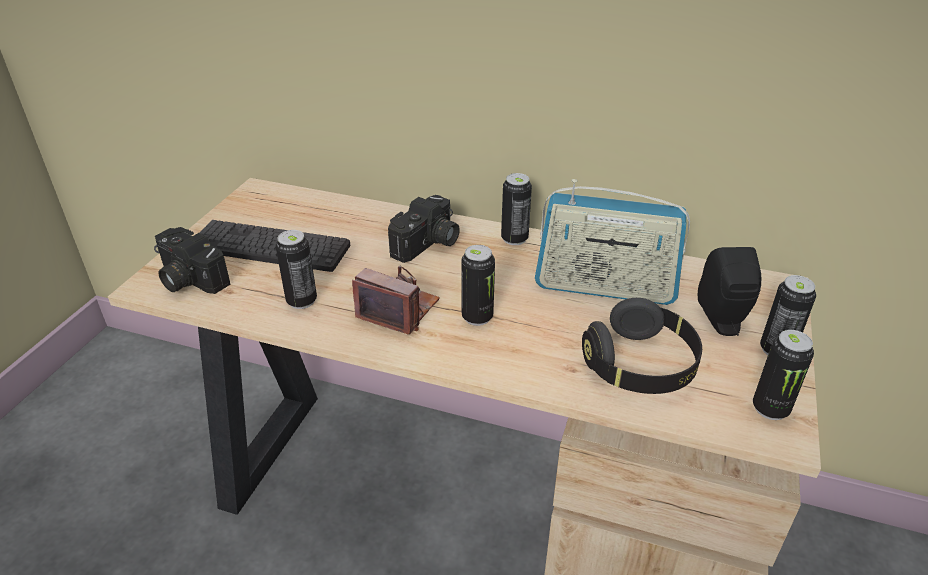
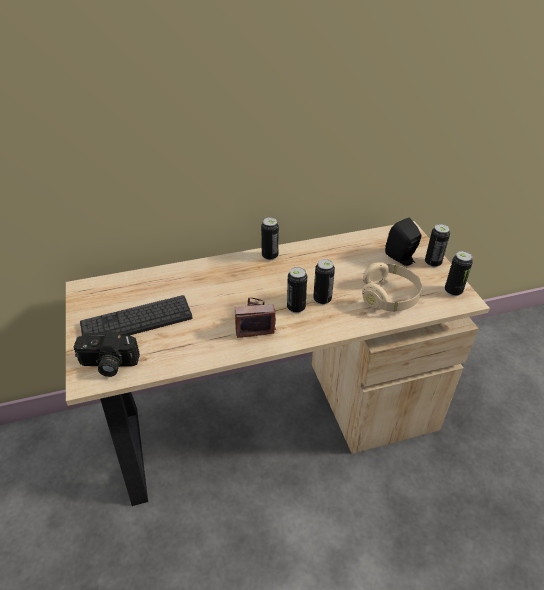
camera: 35 degrees left, 5 degrees up
(301, 301) = (194, 343): can -> can (322, 299)
(428, 245) = (228, 279): camera -> none
(604, 287) = (338, 264): radio -> none
(640, 366) = (389, 297): black headphones -> beige headphones

